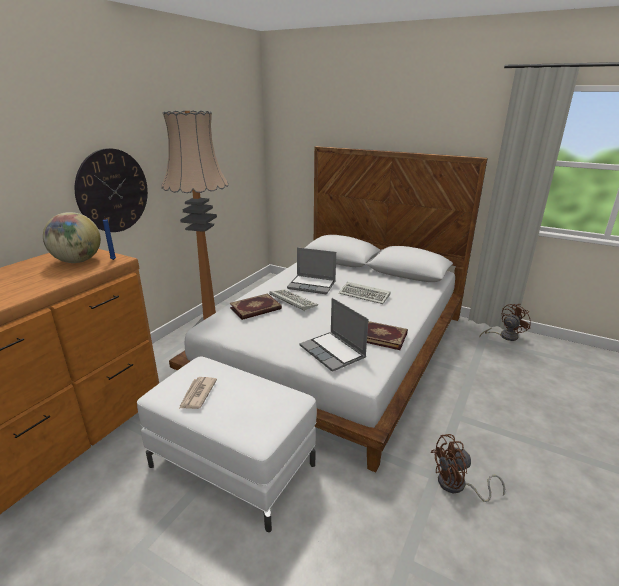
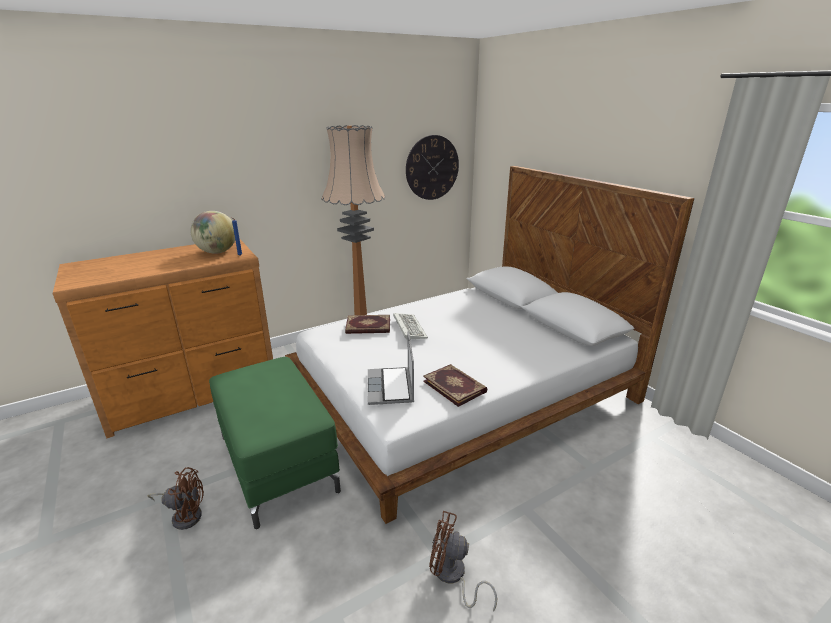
camera: 30 degrees right, 0 degrees up
(113, 191) = (280, 195): wall clock -> wall clock (432, 168)
(197, 394) = (247, 386): newspaper -> none
(233, 465) = (278, 463): white ottoman -> green ottoman
(312, 285) = (447, 317): laptop -> none
(365, 295) = (490, 340): keyboard -> none
(504, 336) = (688, 442): brown fan -> brown fan (184, 515)

